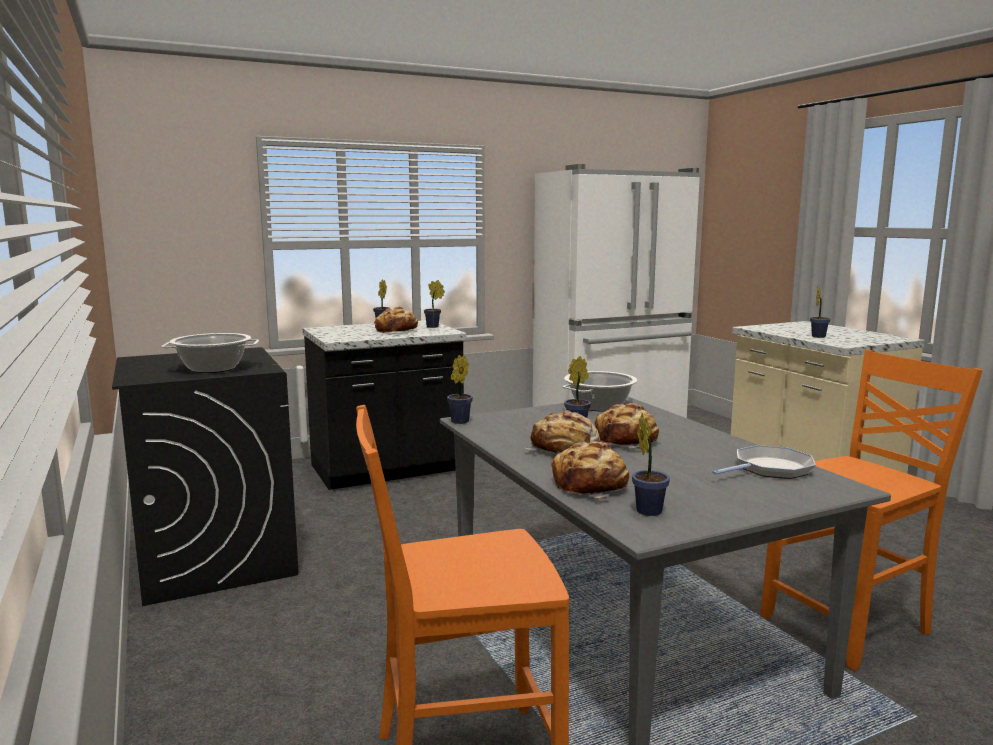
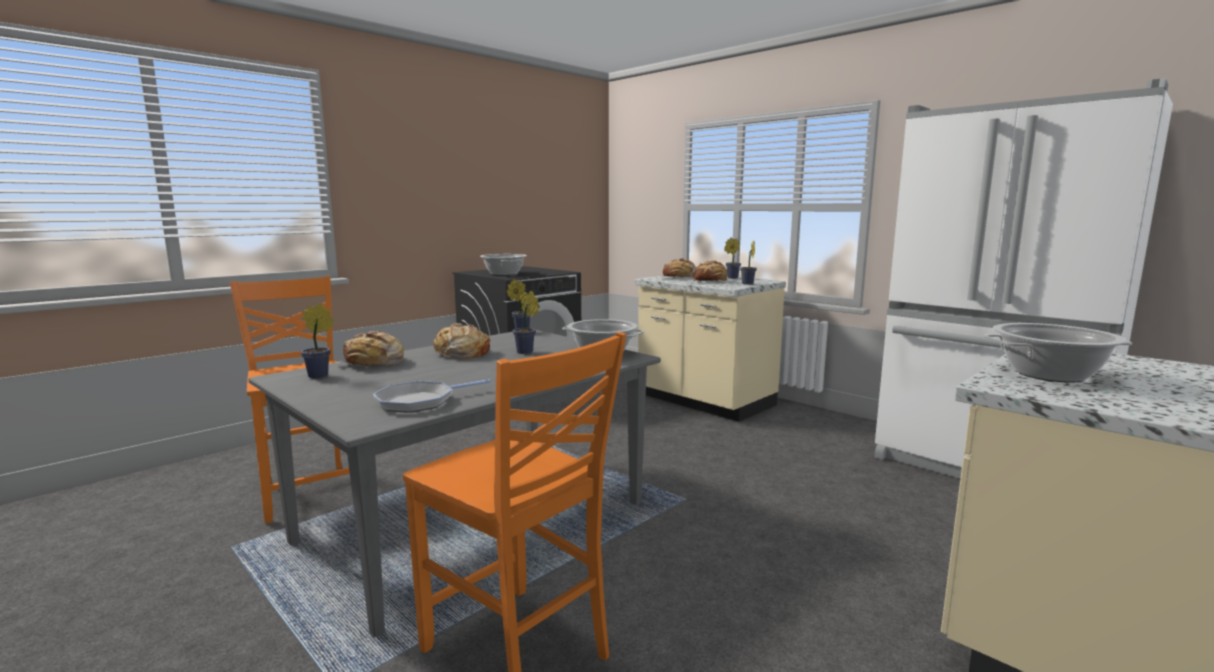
camera: 70 degrees right, 0 degrees up
(387, 470) = (704, 401): black counter -> beige counter
(627, 440) = (494, 364): bread -> bread (680, 278)
(769, 469) = (420, 401): frying pan -> frying pan turned 105 degrees clockwise
(818, 336) = (1049, 374): potted plant -> cooking pot

